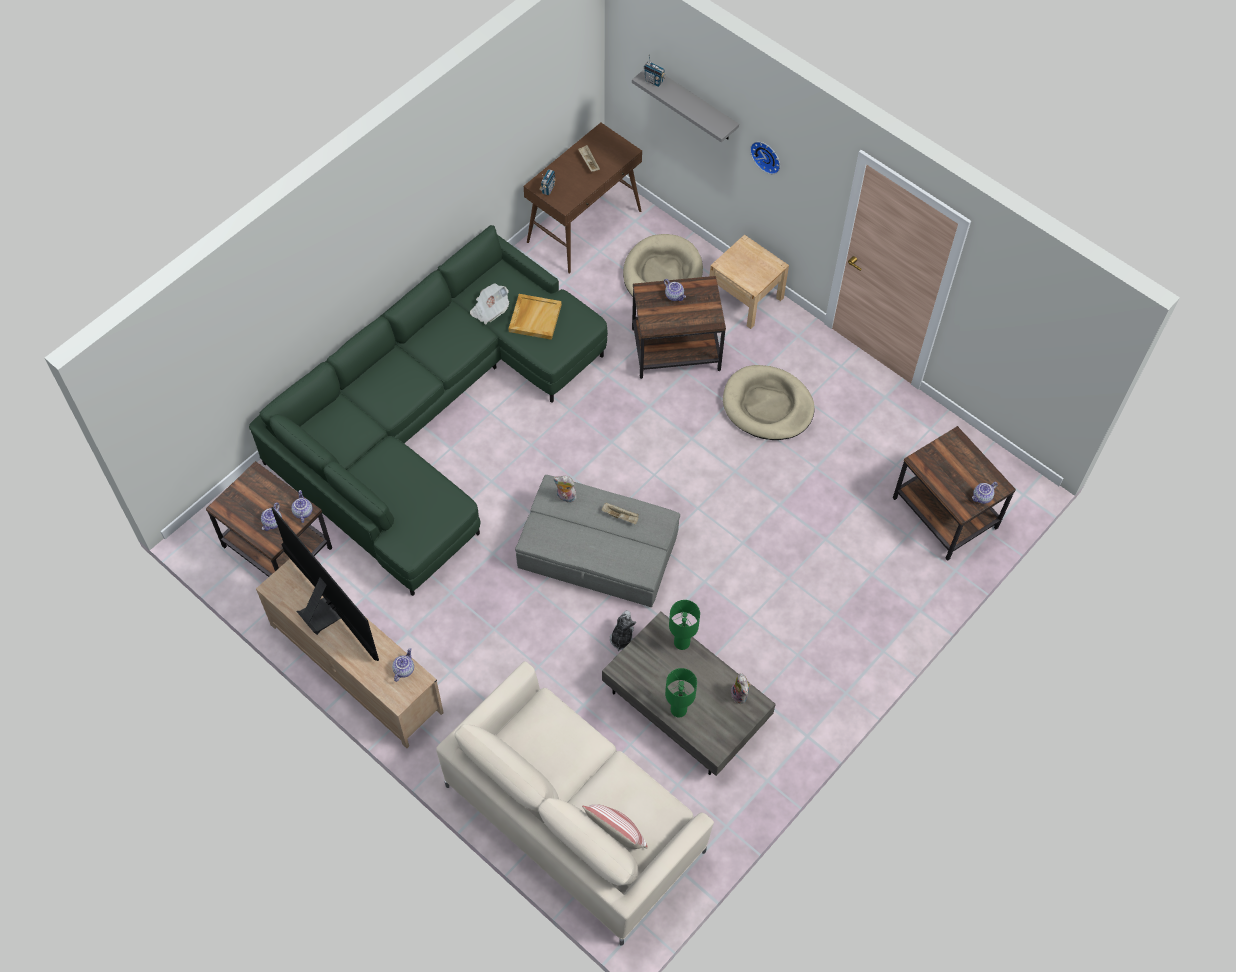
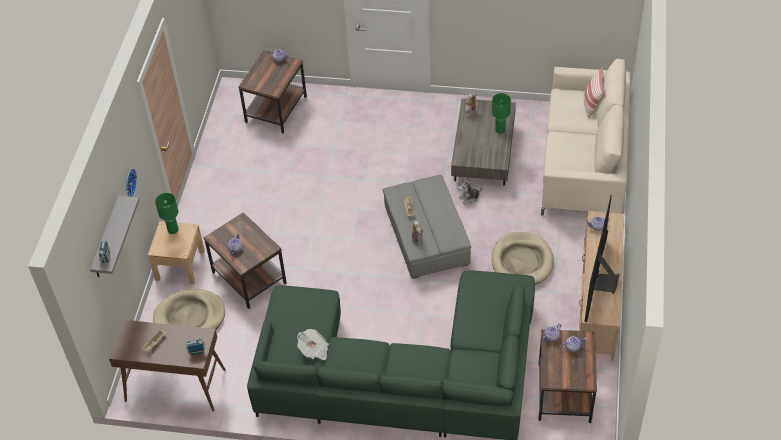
camera: 120 degrees left, 10 degrees down
(535, 317) = (301, 323): beige tray -> none
(681, 642) = (462, 148): green table lamp -> green table lamp (173, 230)
(767, 406) = (259, 214): beige dog bed -> beige dog bed (522, 261)

